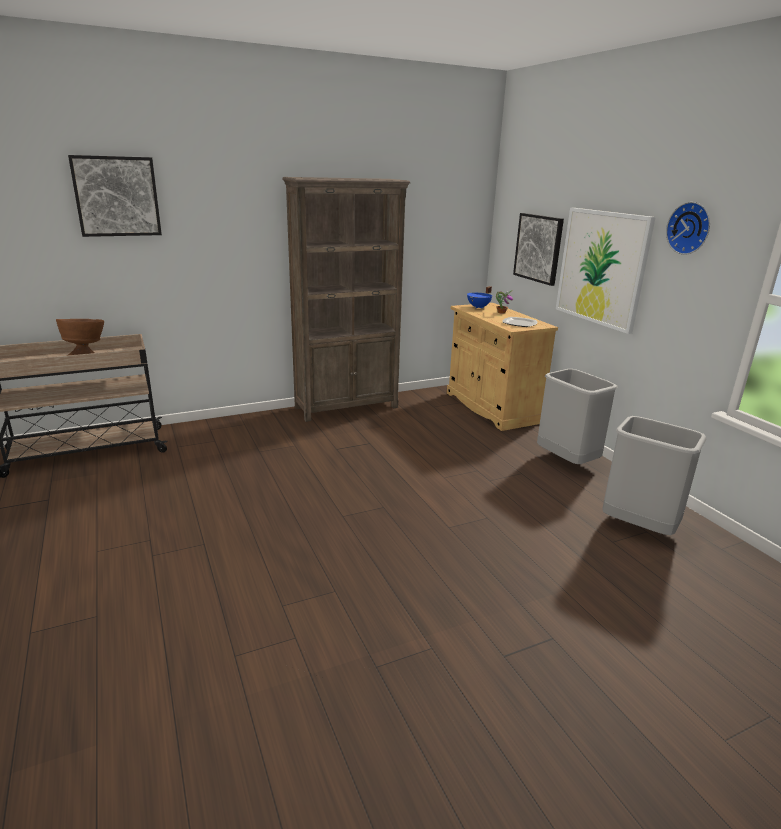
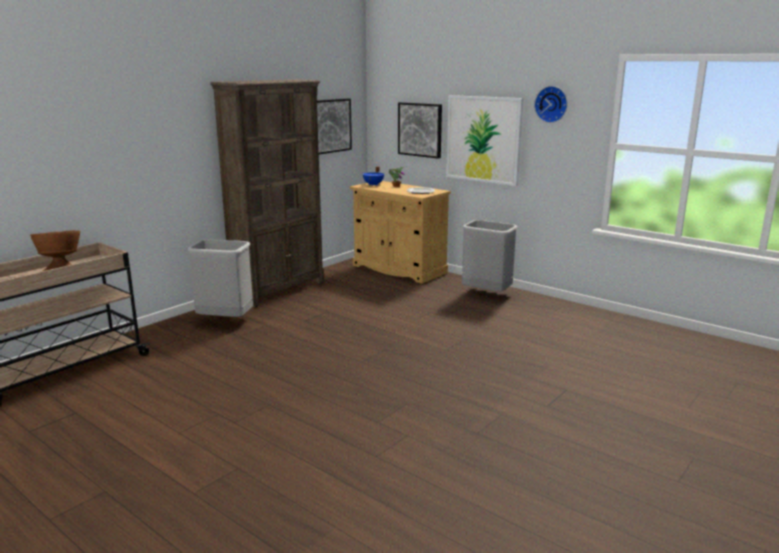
camera: 25 degrees left, 5 degrees down
(117, 196) = (69, 108): picture -> picture (331, 126)
(637, 528) = (564, 322): grey trash can -> grey trash can (225, 320)

